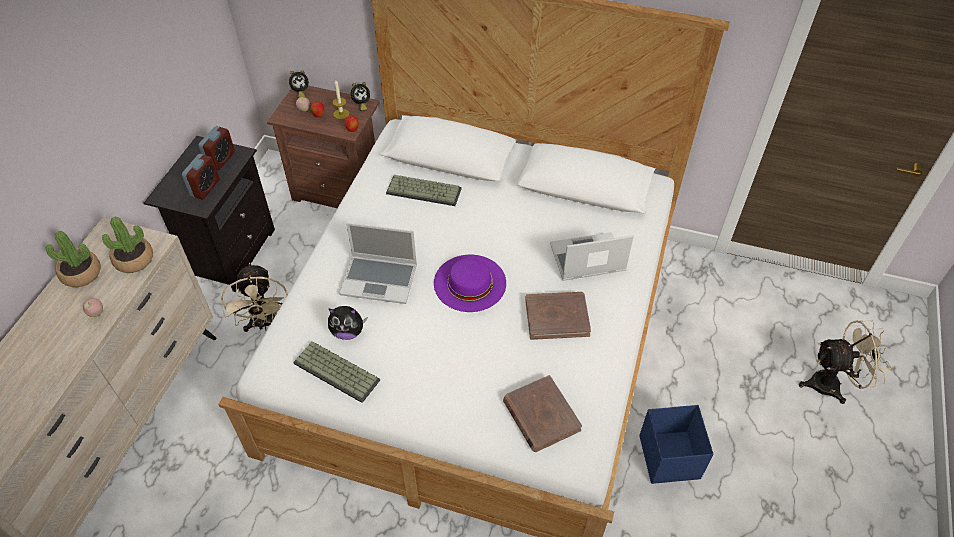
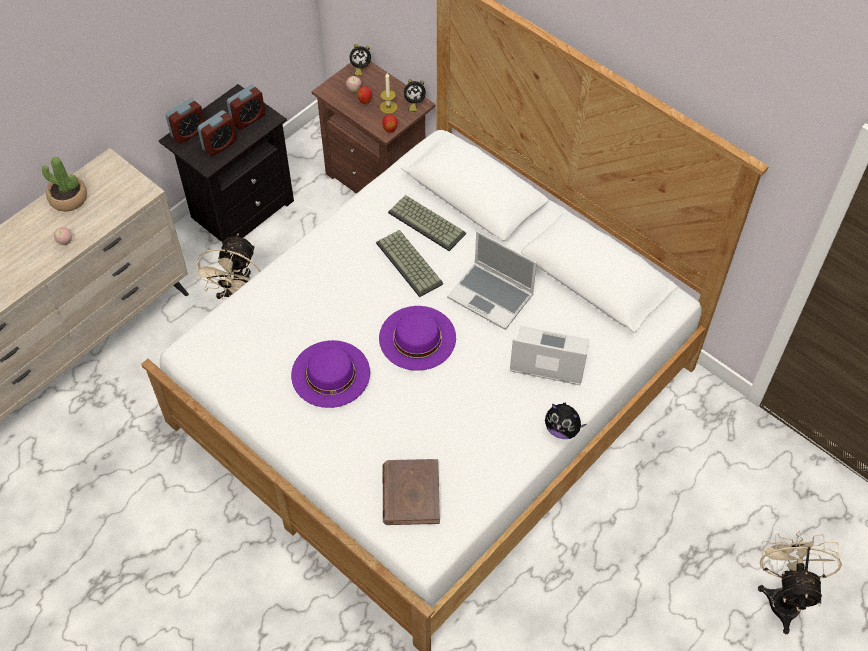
camera: 25 degrees right, 5 degrees up
(134, 260) = (117, 201): potted plant -> none
(170, 187) = (188, 132): none -> alarm clock
(338, 371) = (251, 376): keyboard -> keyboard (411, 263)
(348, 332) = (278, 342): plush toy -> plush toy (562, 429)
(380, 279) = (334, 301): laptop -> laptop (492, 296)
(411, 340) = (330, 374): none -> purple hat
(557, 317) = (482, 405): brown book -> none
(669, 458) = (558, 593): blue storage box -> none
(832, 384) = (784, 595): beige fan -> beige fan turned 105 degrees counterclockwise

